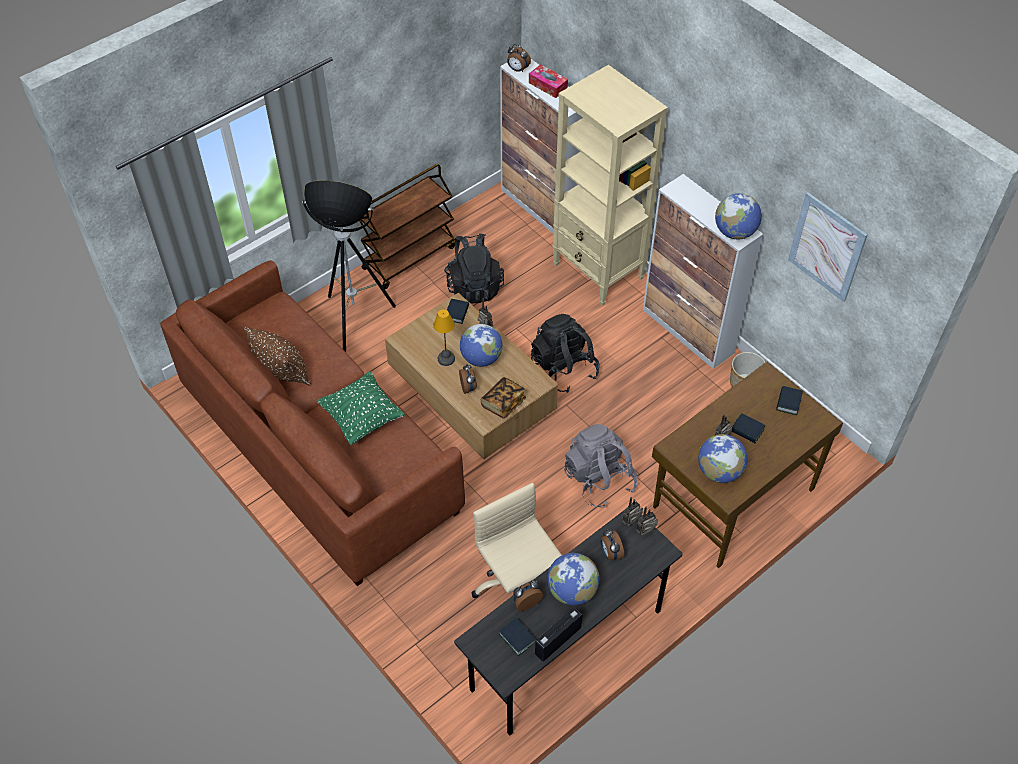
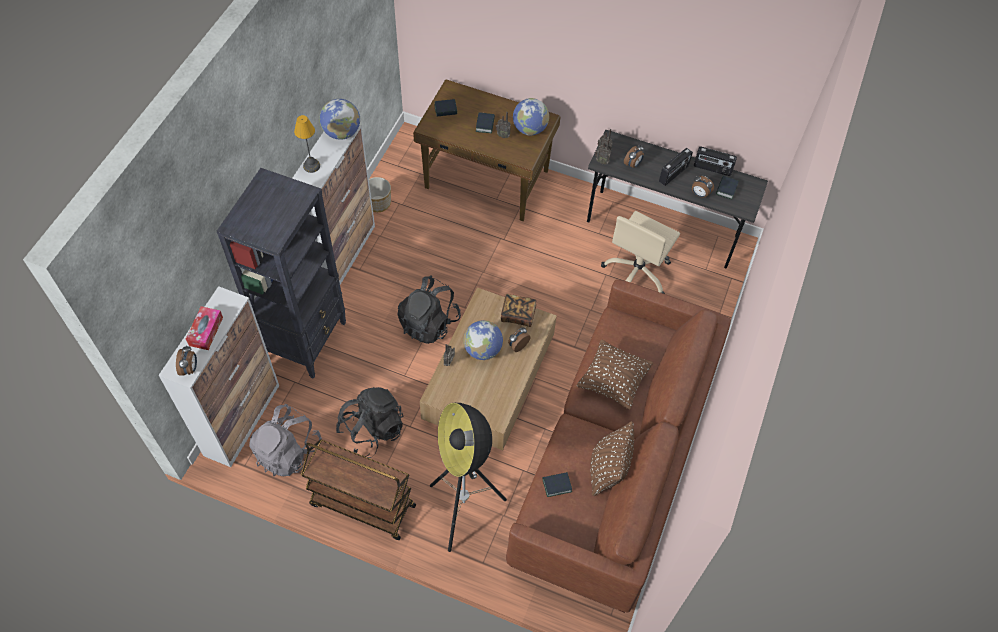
camera: 120 degrees left, 5 degrees up
(362, 418) = (613, 382): green pillow -> brown pillow
(446, 359) = (499, 375): table lamp -> table lamp (312, 166)
(457, 313) = (444, 390): book -> book (556, 485)
(572, 591) = (674, 174): globe -> radio
(598, 272) = (306, 340): beige bookcase -> black bookcase
(599, 479) = (520, 260): grey backpack -> grey backpack (288, 452)
(827, 247) = (352, 54): picture -> none

